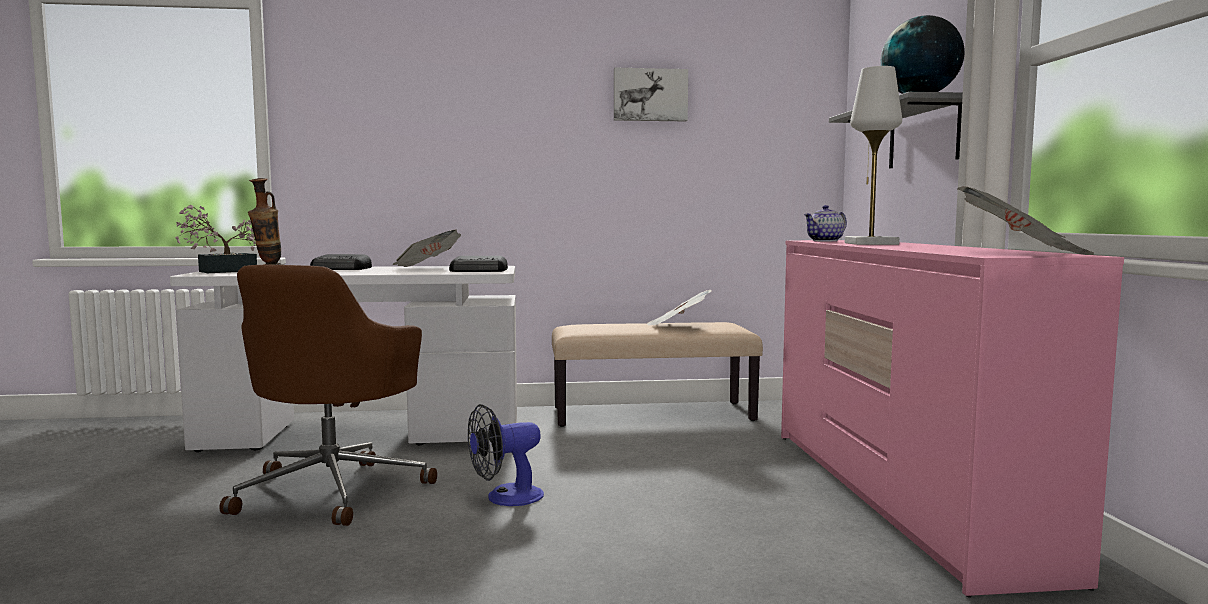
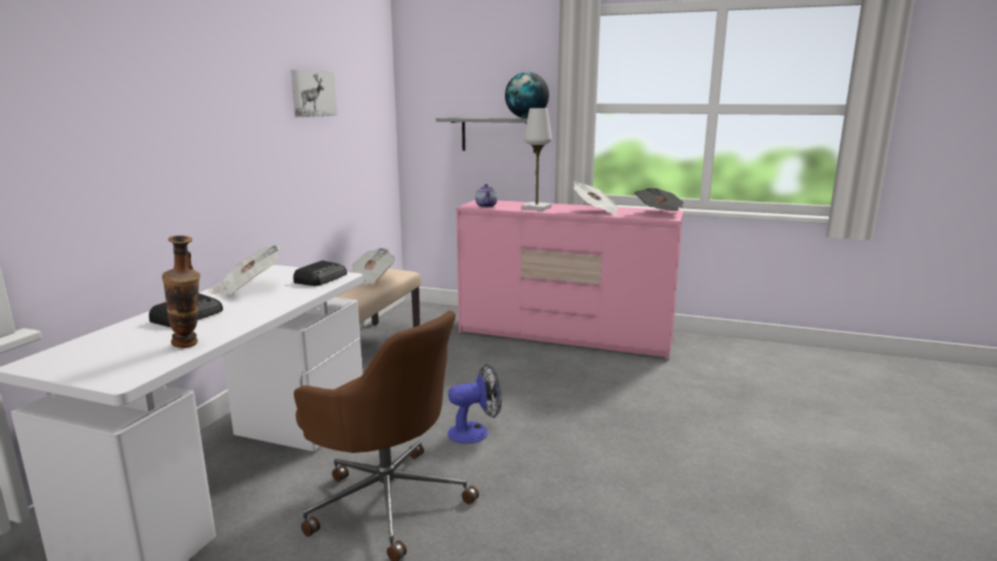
camera: 65 degrees left, 10 degrees up
(221, 271) = (98, 368): potted plant -> none
(505, 498) = (475, 432): fan -> fan turned 105 degrees counterclockwise
(926, 248) = (596, 211): none -> newspaper

